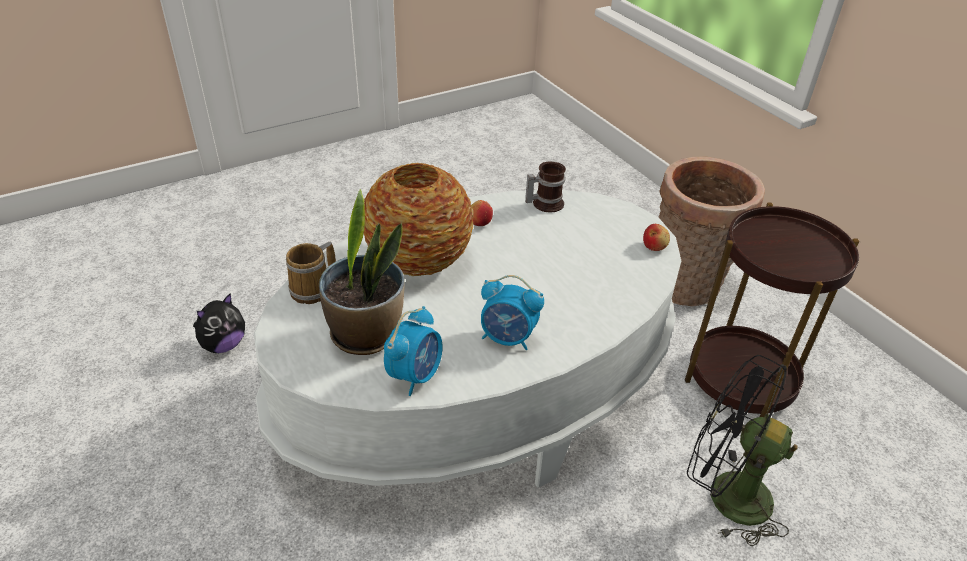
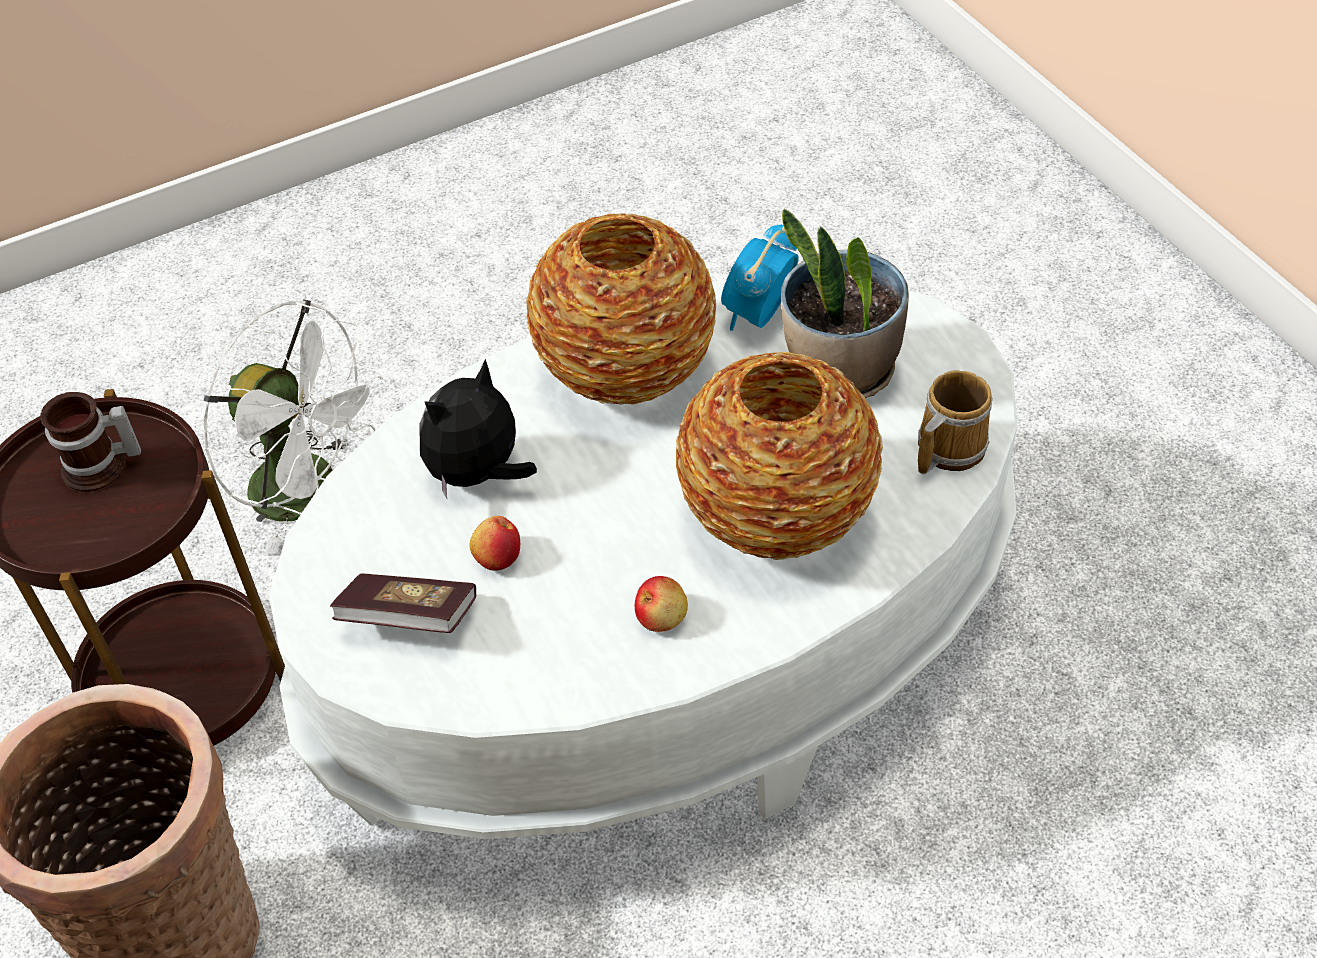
camera: 175 degrees left, 10 degrees up
(223, 345) = (1167, 742): plush toy -> plush toy (478, 474)
(508, 338) = (624, 371): alarm clock -> vase
(544, 203) = (517, 681): mug -> mug (101, 468)
(602, 224) = (409, 618): none -> book
(654, 246) = (324, 562): apple -> apple (497, 556)
(725, 494) = (312, 493): black fan -> white fan

